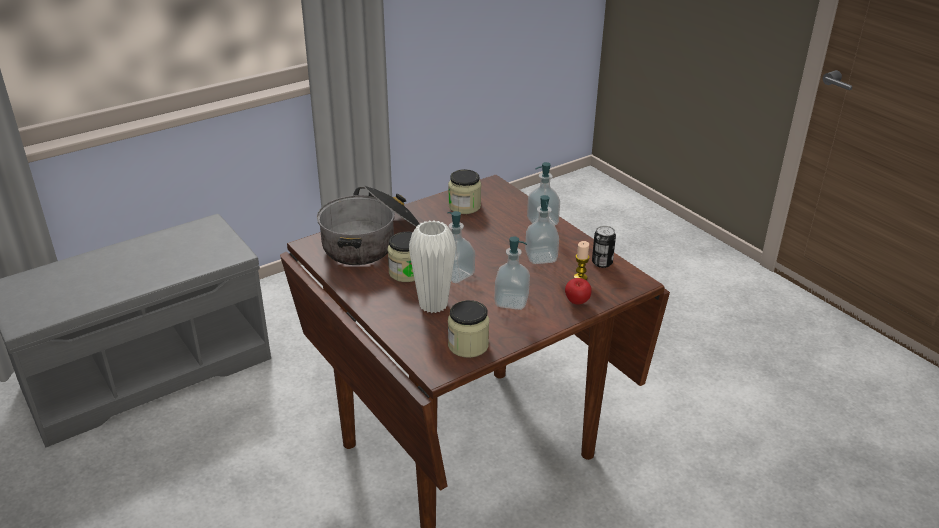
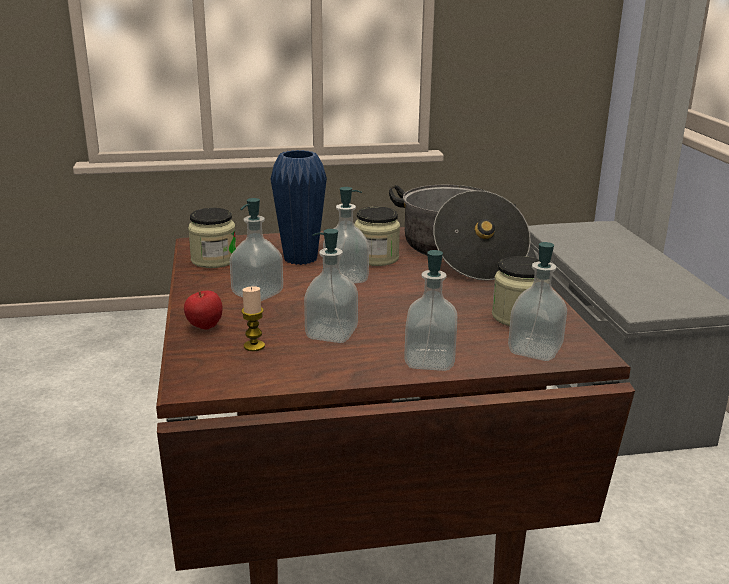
camera: 115 degrees right, 10 degrees down
(433, 305) = (300, 259): white vase -> blue vase
(502, 197) = (534, 350): none -> soap dispenser
(602, 263) = (270, 373): can -> none

